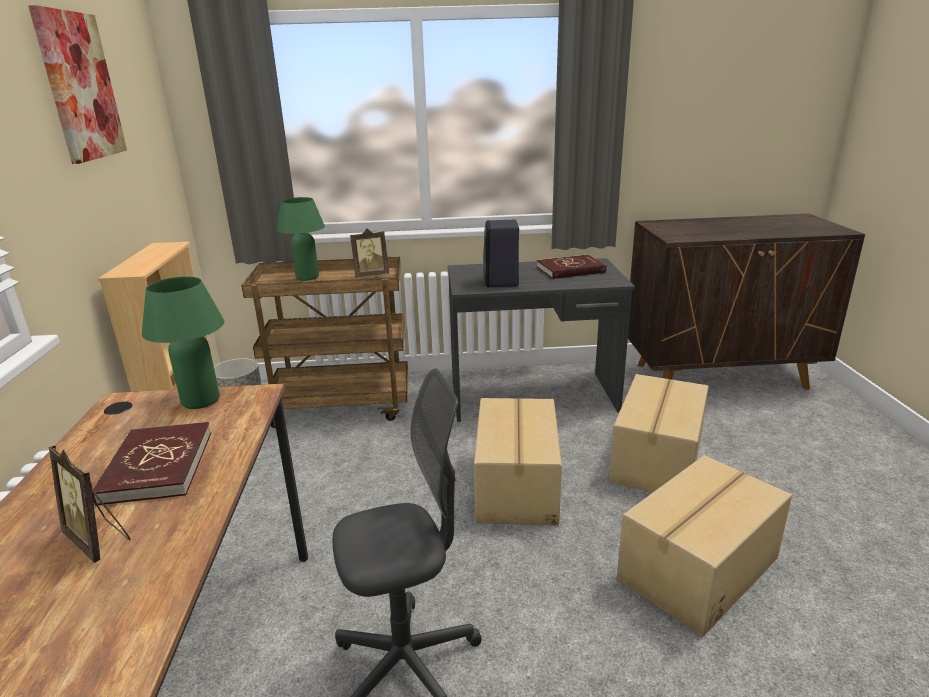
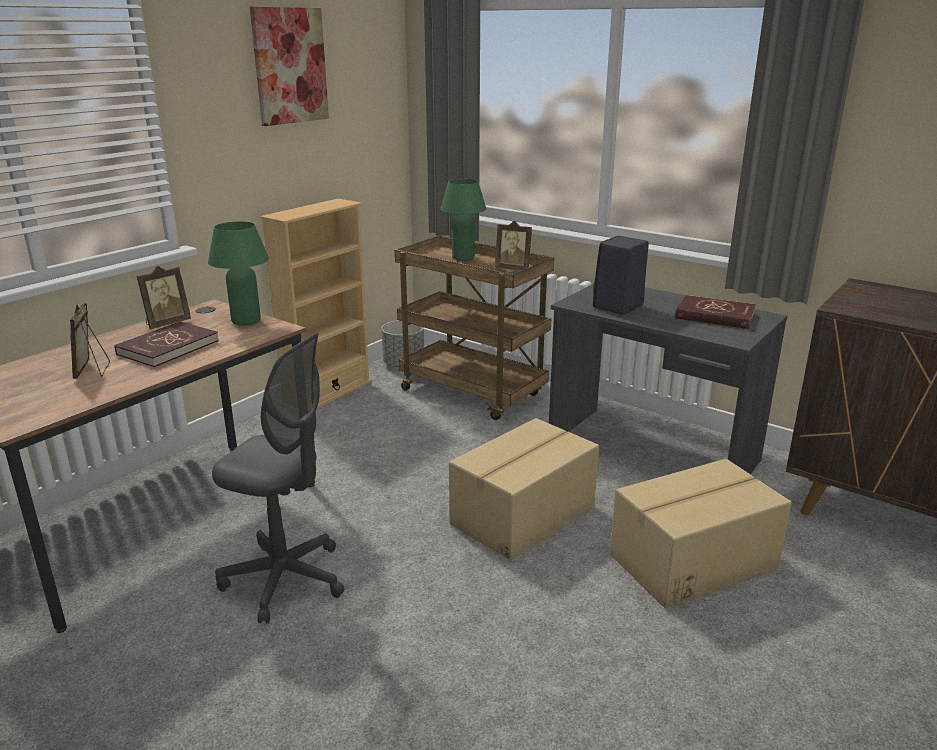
camera: 40 degrees right, 0 degrees up
(95, 441) = (166, 323): none -> picture frame
(696, 568) = (579, 658): cardboard box -> none

